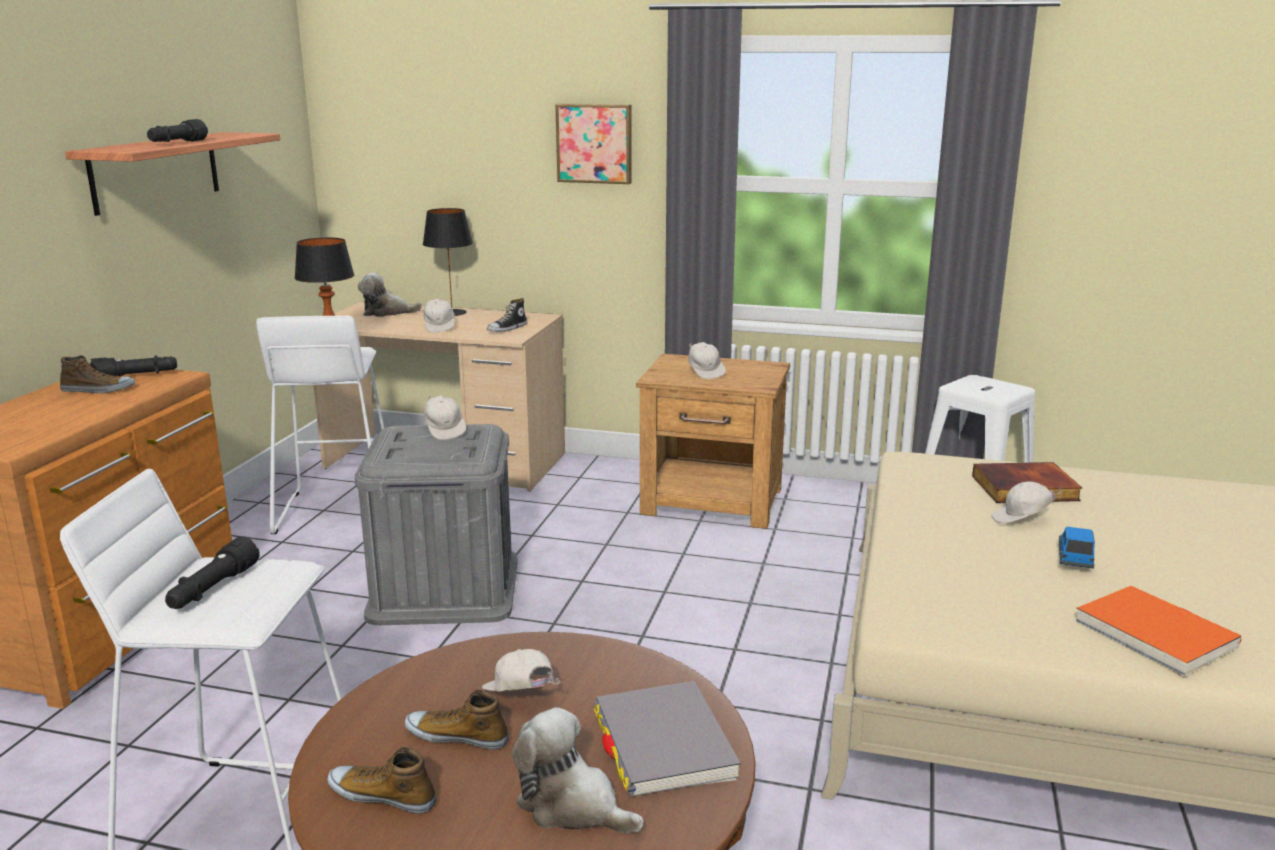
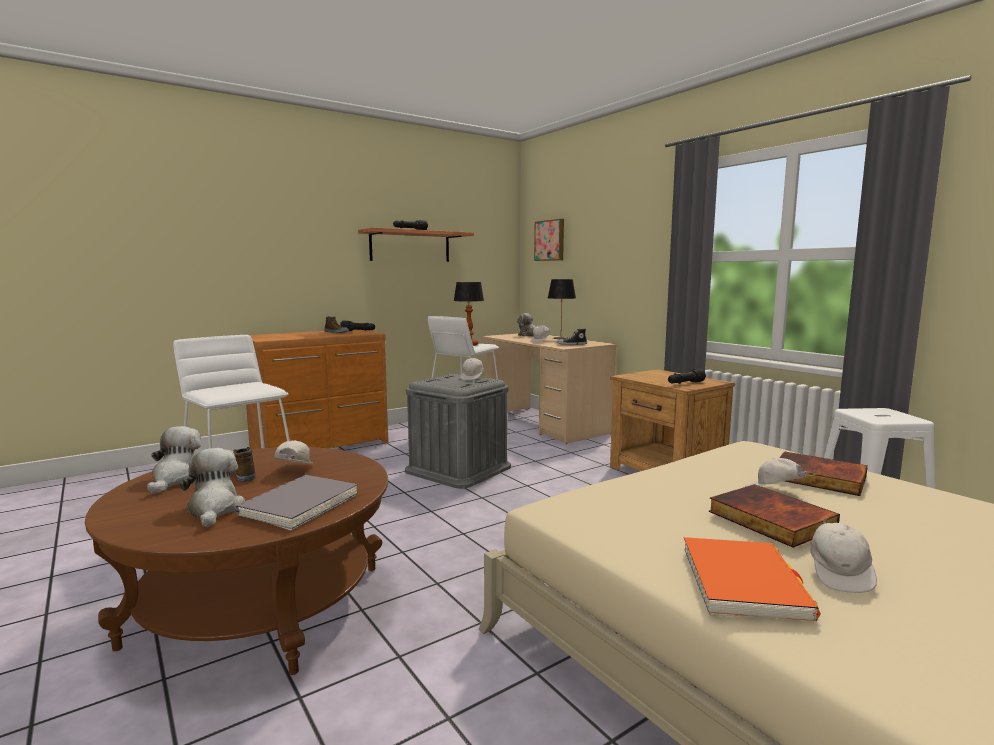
camera: 40 degrees right, 10 degrees down
(212, 589) = (232, 387): black flashlight -> black flashlight (685, 383)
(383, 795) = (176, 480): shoe -> plush toy
(595, 143) = (640, 236): picture -> picture (550, 240)
(705, 372) = (663, 378): white cap -> white cap (840, 574)
(1074, 558) = (769, 520): toy car -> book

